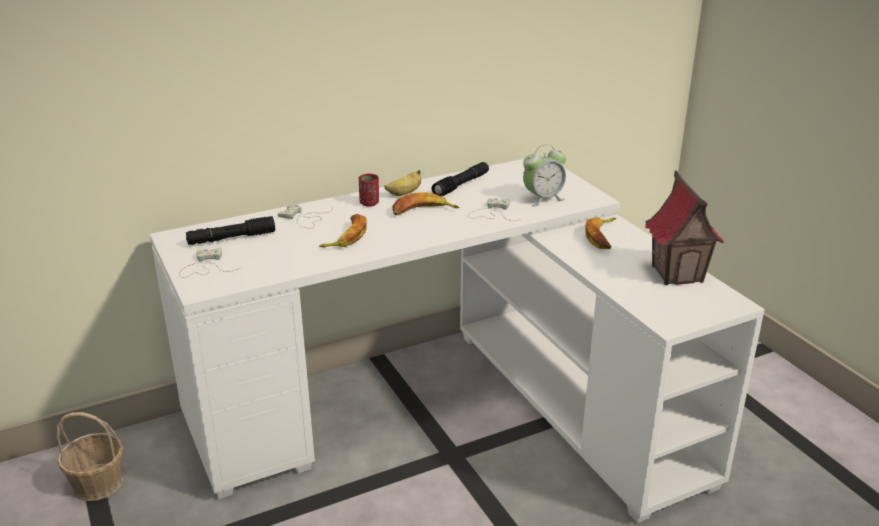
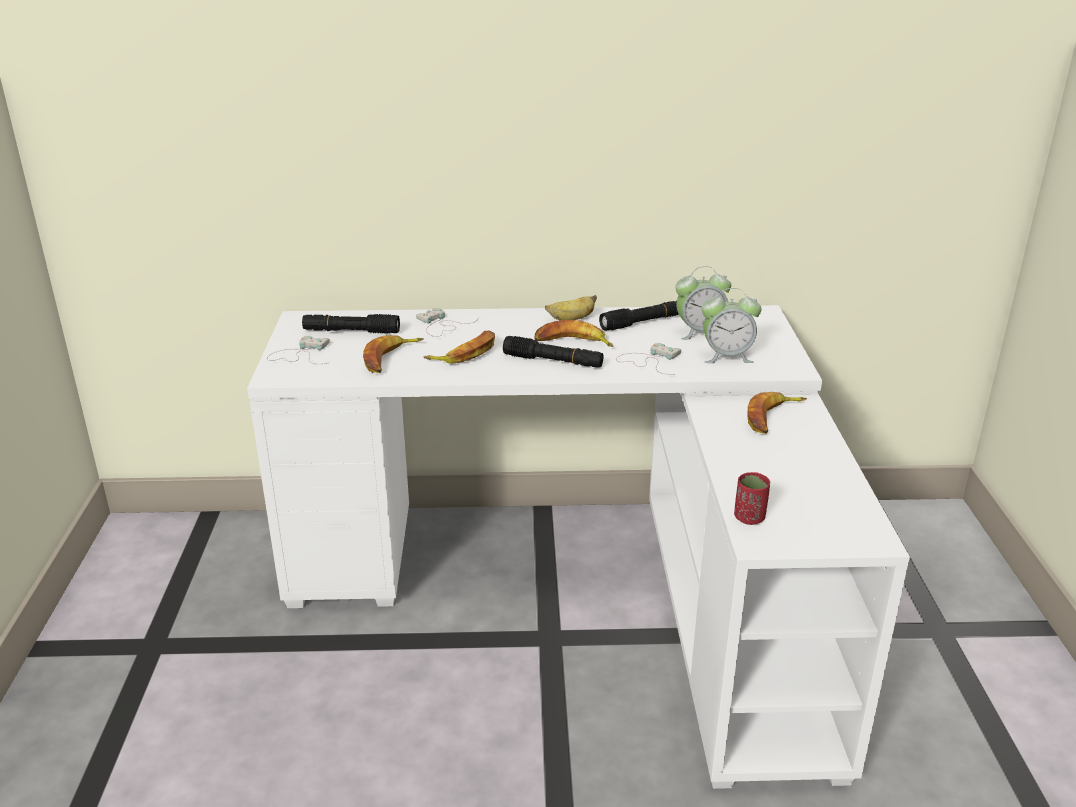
camera: 25 degrees right, 0 degrees up
(98, 483) = (194, 558): basket -> none
(288, 254) = (390, 359): none -> banana
(369, 203) = (523, 323): red cup -> red cup (749, 518)
(421, 228) = (553, 361): none -> black flashlight
(508, 185) = (700, 332): none -> alarm clock
(678, 273) = (830, 484): toy house -> none

